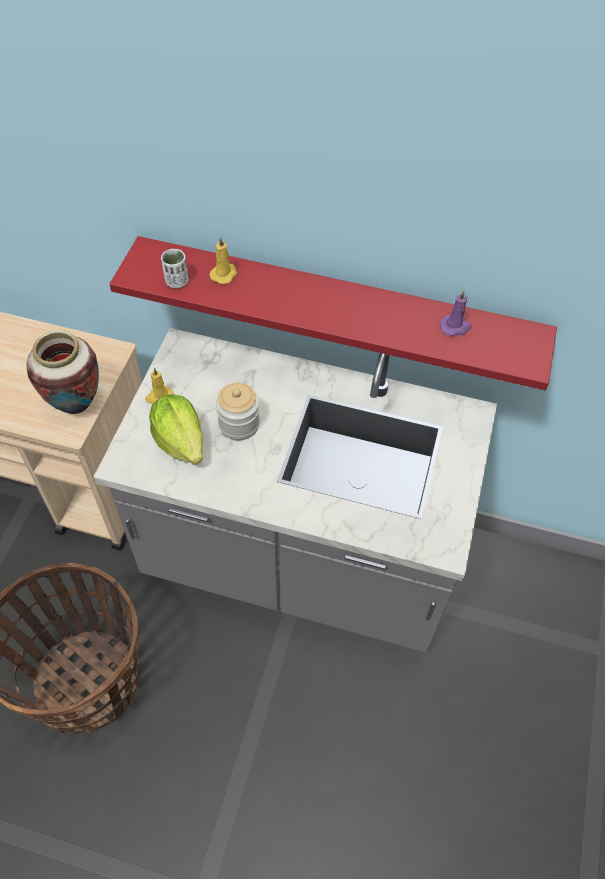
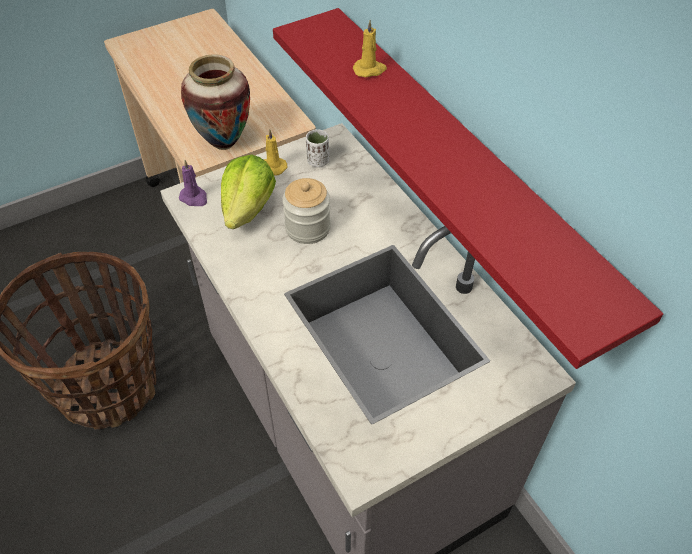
camera: 45 degrees right, 5 degrees down
(177, 281) = (324, 54): white cup -> white cup (318, 161)
(455, 327) = (537, 239): purple candle -> purple candle (194, 198)

